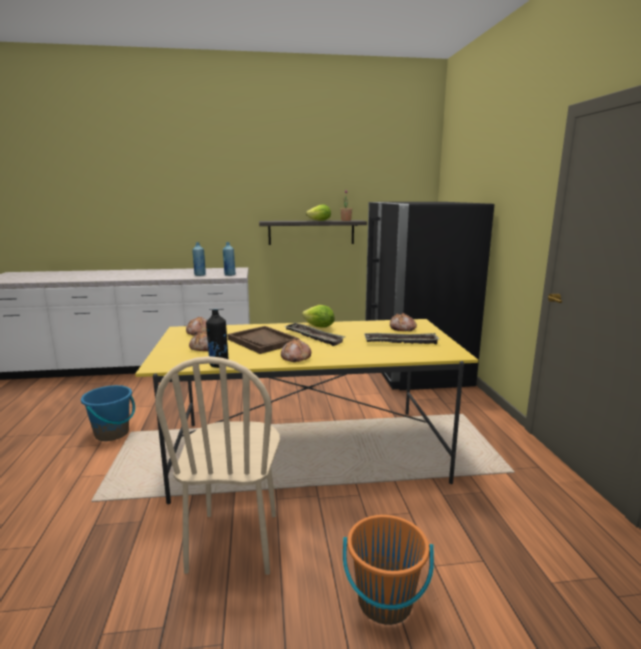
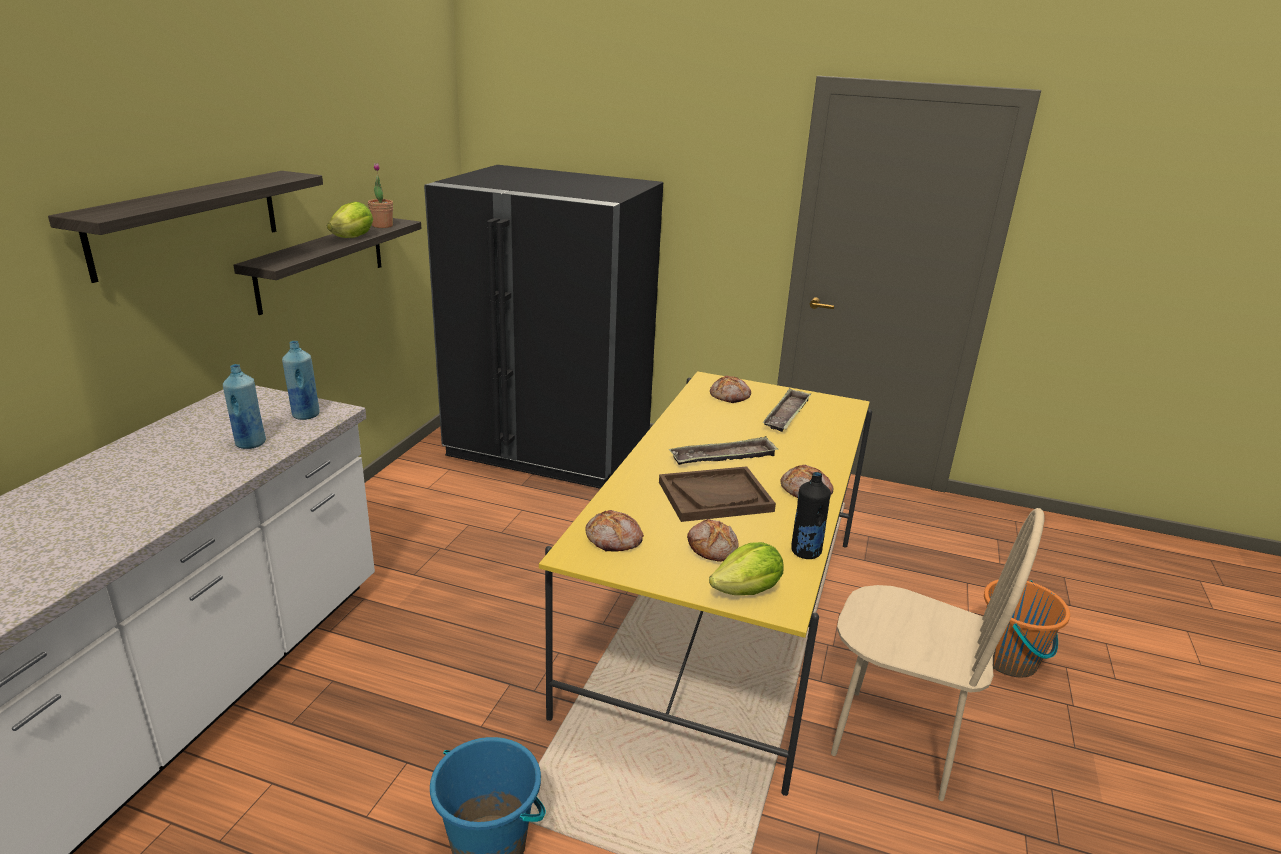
camera: 65 degrees left, 10 degrees up
(240, 199) = (188, 222): none -> shelf
(319, 327) = (676, 441): lettuce -> lettuce (747, 591)

